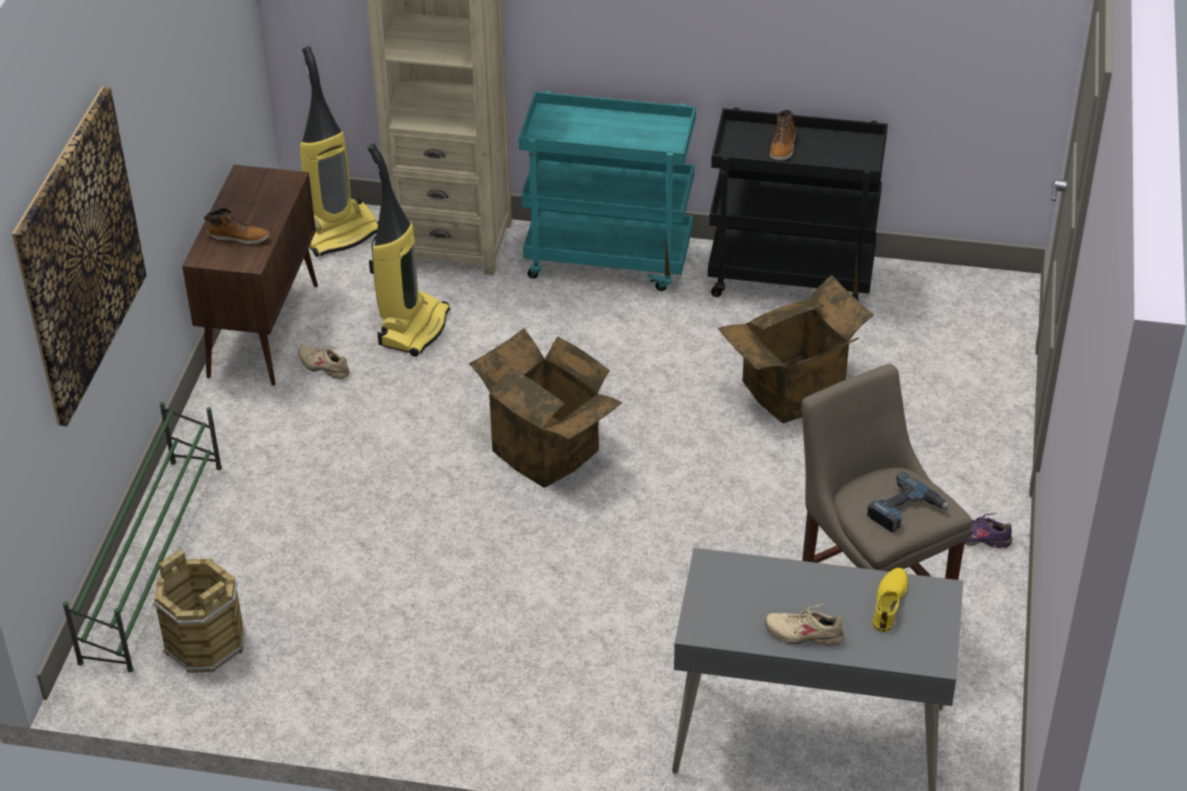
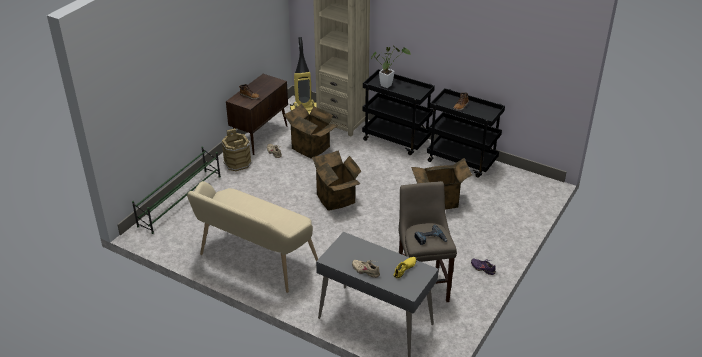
camera: 20 degrees right, 5 degrees down
(79, 255) = (167, 78): picture -> none
(204, 643) = (181, 231): brown bucket -> brown bucket (237, 163)
(413, 327) = (312, 147): vacuum cleaner -> cardboard box
(436, 672) = (254, 261): none -> beige bench
(577, 127) = (387, 84): none -> potted plant
(610, 259) = (397, 140): turquoise cart -> black cart

